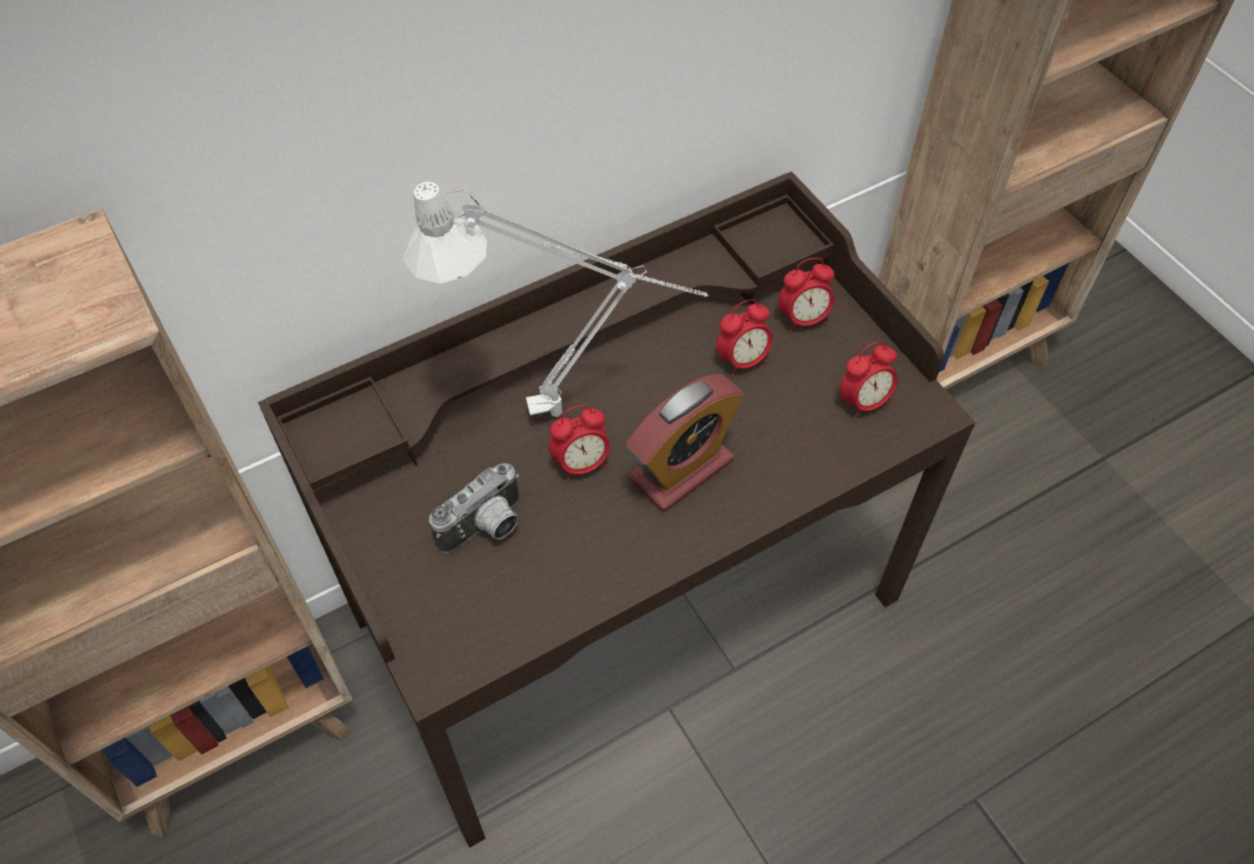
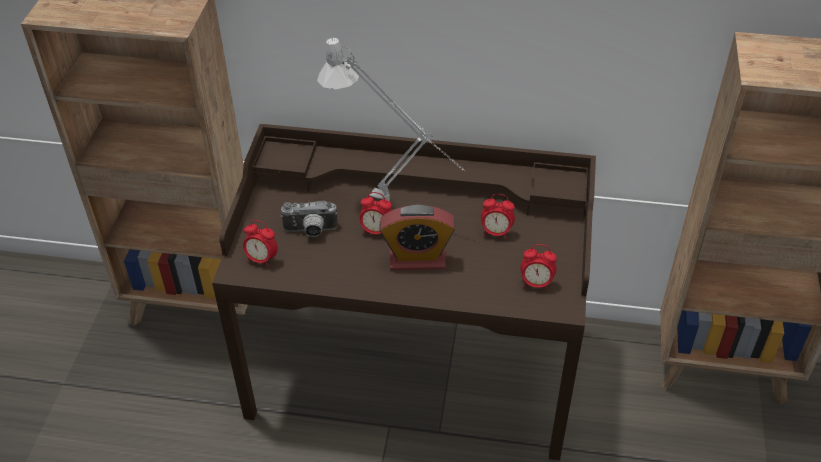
camera: 40 degrees right, 10 degrees down
(803, 319) = (547, 232): alarm clock -> alarm clock (262, 259)

